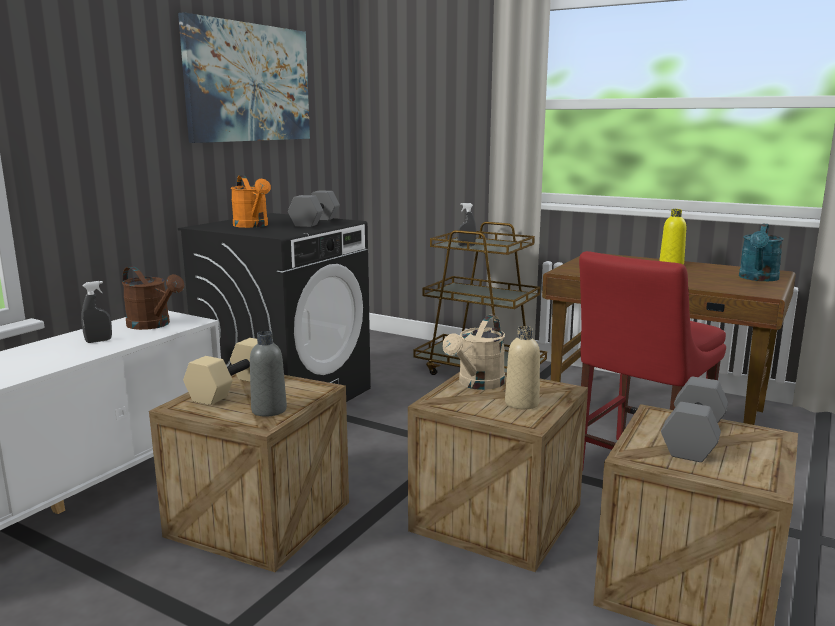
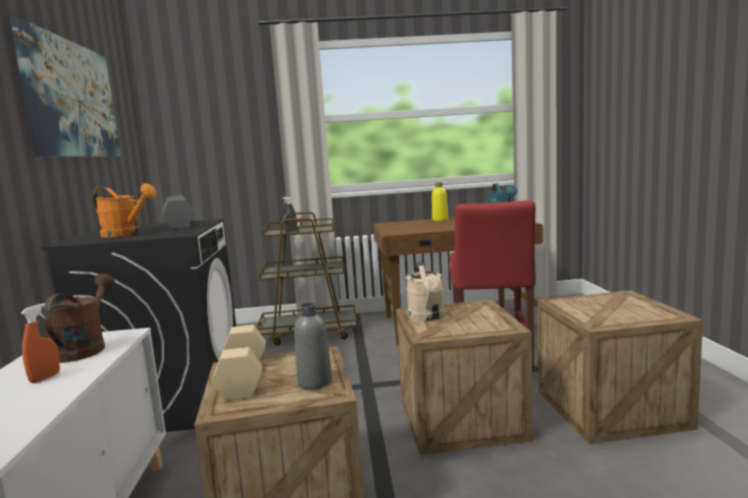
camera: 35 degrees left, 5 degrees down
(98, 341) = (45, 378): grey spray bottle -> orange spray bottle
(153, 325) = (84, 348): brown watering can -> brown watering can turned 90 degrees counterclockwise
(521, 403) = (478, 318): beige bottle -> none
(695, 439) = (601, 307): grey dumbbell -> none

